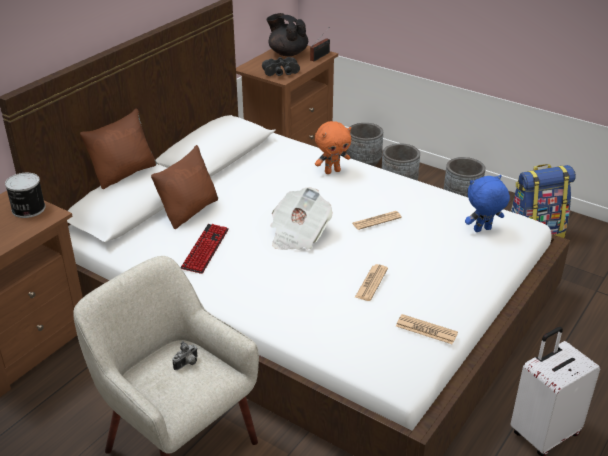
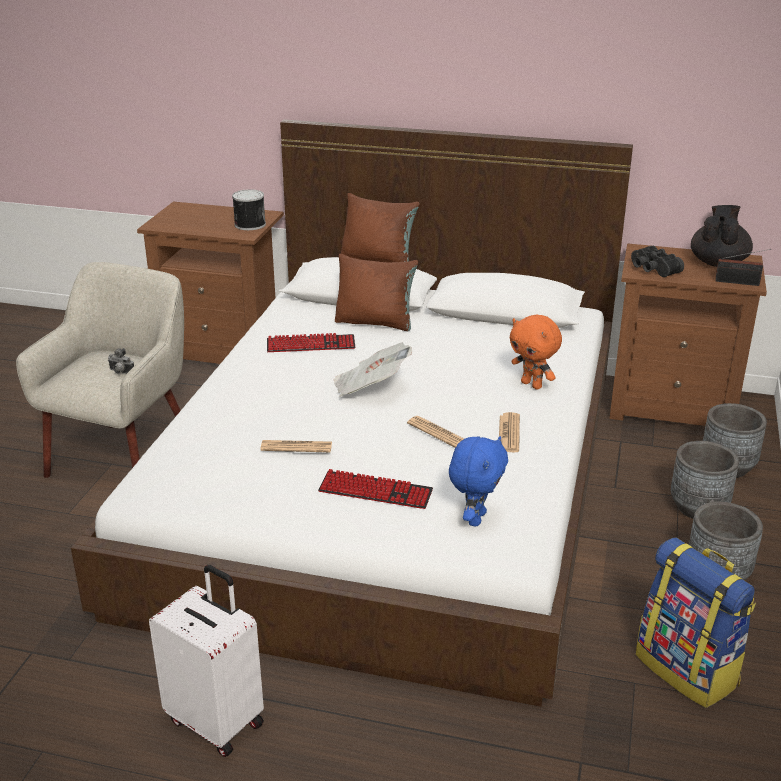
camera: 70 degrees right, 5 degrees down
(426, 330) = (224, 498): newspaper -> newspaper (509, 433)
(440, 261) = (375, 491): none -> keyboard
(482, 230) = (475, 518): blue plush toy -> blue plush toy turned 60 degrees clockwise

